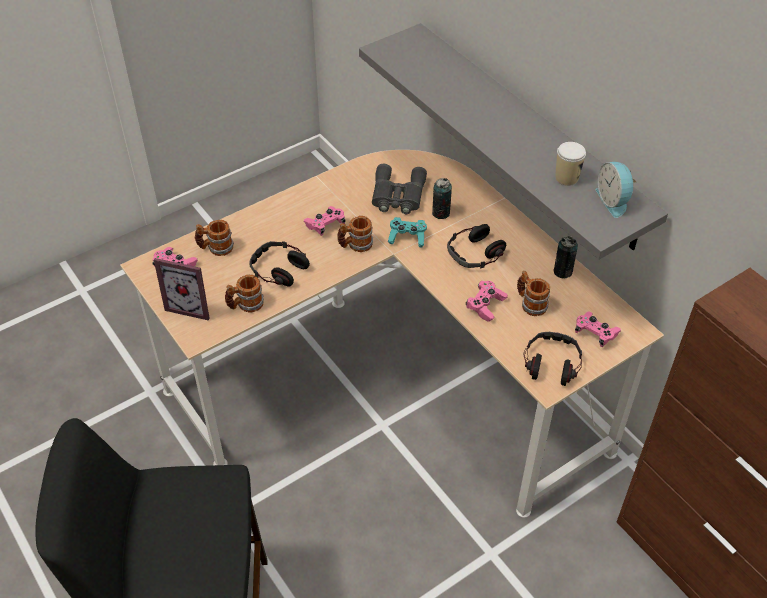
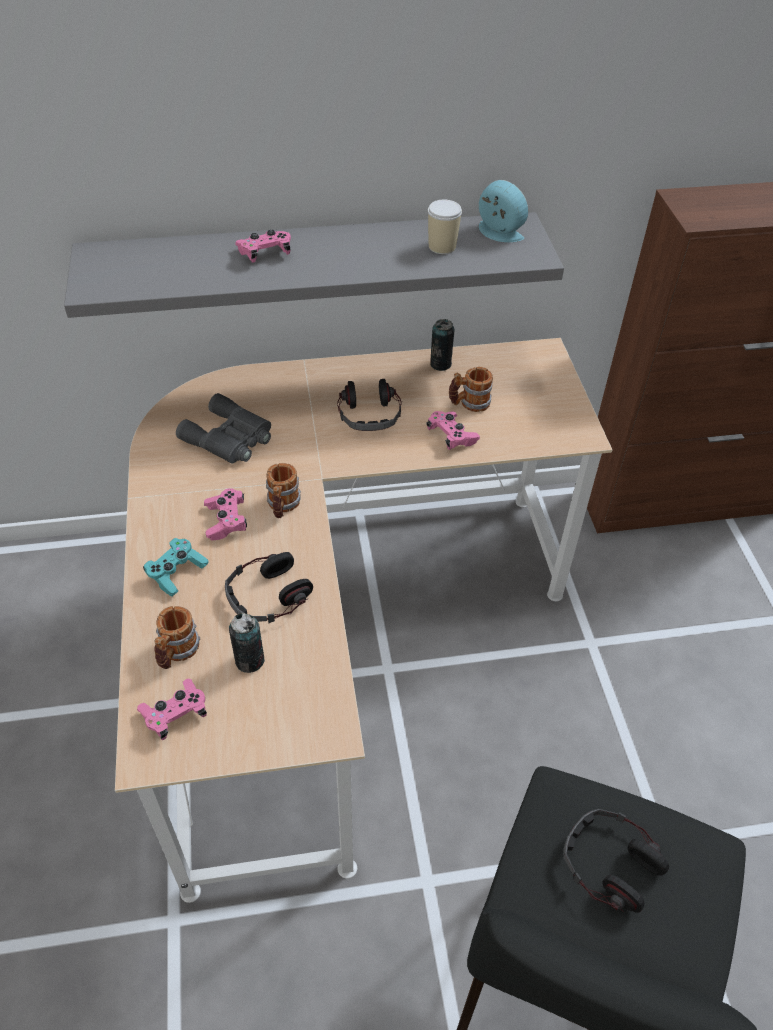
camera: 65 degrees left, 0 degrees up
(191, 305) = (268, 718): picture frame -> none
(245, 305) = (309, 654): mug -> none
(407, 237) = (305, 456): turquoise game controller -> turquoise game controller (176, 573)
(441, 213) = (288, 415): can -> can (249, 660)
(551, 363) = (557, 422): headphones -> headphones (609, 864)
(595, 333) = (535, 377): pink game controller -> pink game controller (265, 253)
(613, 201) = (497, 233): alarm clock -> alarm clock turned 150 degrees counterclockwise

